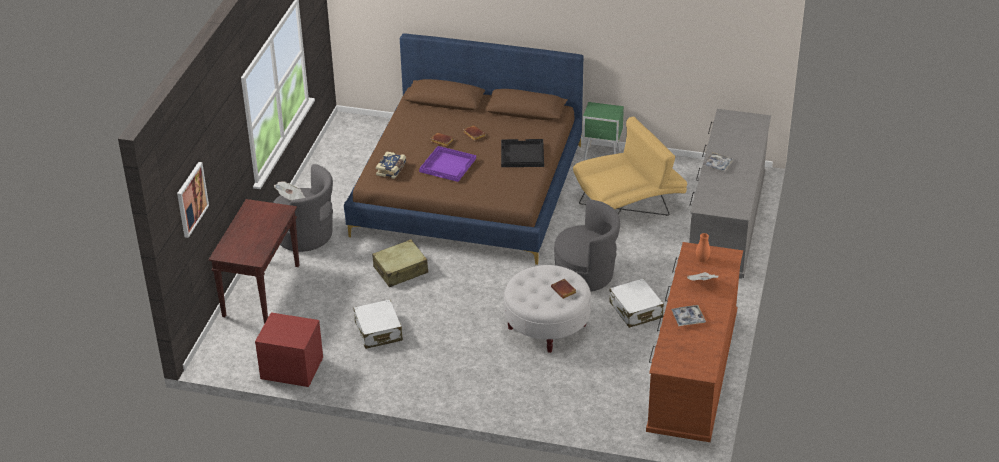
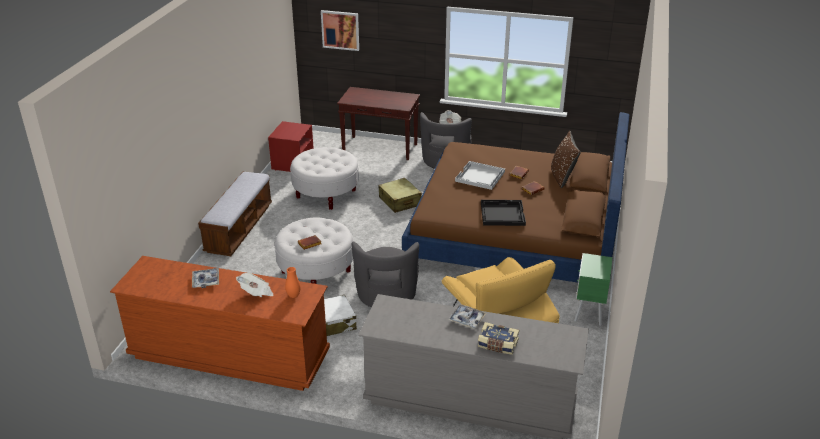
camera: 90 degrees right, 5 degrees down
(378, 331) = (326, 194): white suitcase -> white ottoman
(392, 170) = (471, 152): book -> book (497, 344)
(446, 116) = (562, 177): none -> brown pillow
(448, 165) = (480, 176): purple tray -> white tray
(458, 398) = (239, 228): none -> bench

